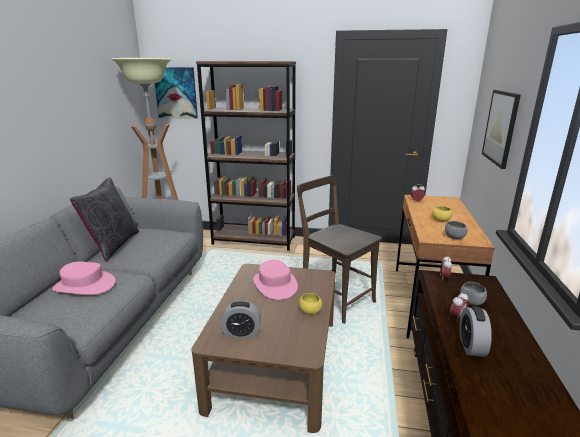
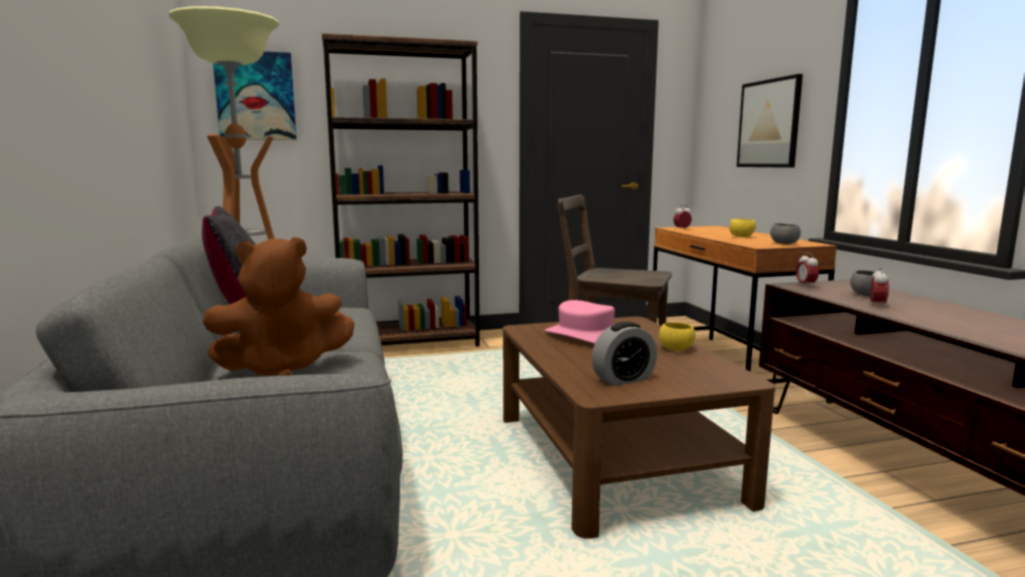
camera: 25 degrees left, 10 degrees down
(84, 285) = (282, 368): pink hat -> brown plush toy
(471, 346) = (930, 318): alarm clock -> none

